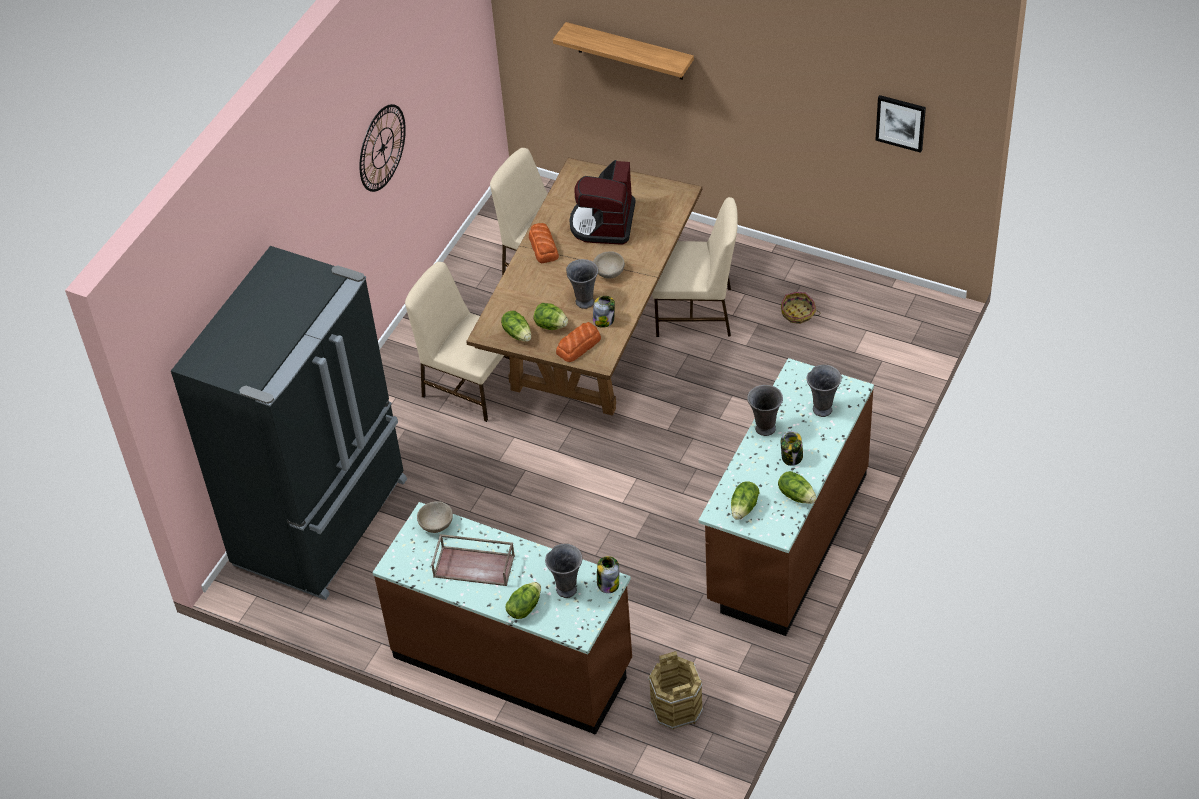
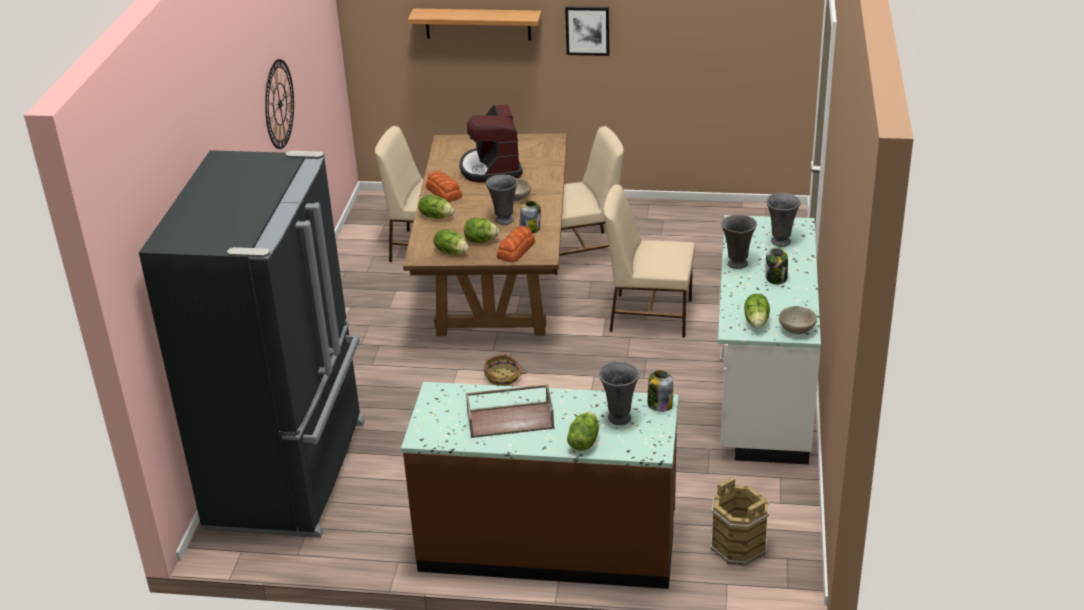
camera: 20 degrees left, 15 degrees down
(436, 525) = (451, 395): beige bowl -> beige bowl (797, 330)
(470, 385) = (394, 339): beige chair -> beige chair (649, 314)
(786, 539) = (762, 392): brown counter -> white counter
(796, 495) = (800, 303): lettuce -> lettuce (436, 216)
(798, 313) = (673, 237): basket -> basket (503, 377)
(901, 122) = (744, 28): picture -> picture (587, 30)

